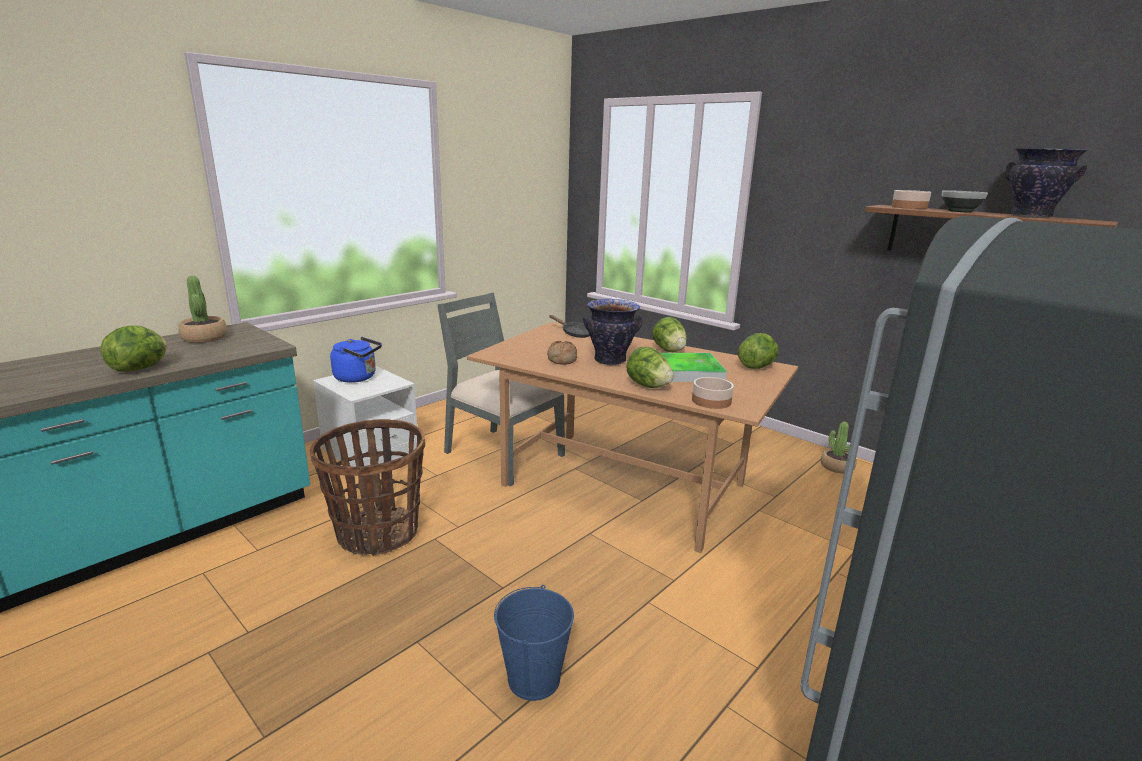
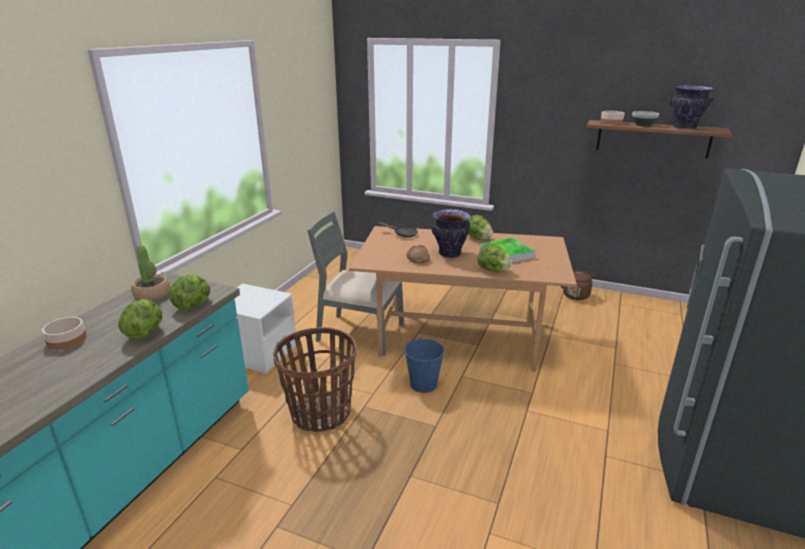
camera: 20 degrees left, 5 degrees up
(358, 378) = (242, 297): blue kettle -> none
(534, 678) = (497, 474): blue bucket -> blue bucket (423, 384)
(711, 401) = (539, 274): bowl -> bowl (67, 339)
(757, 367) = (541, 242): lettuce -> lettuce (194, 305)
(837, 467) = (575, 294): potted plant -> brown kettle

